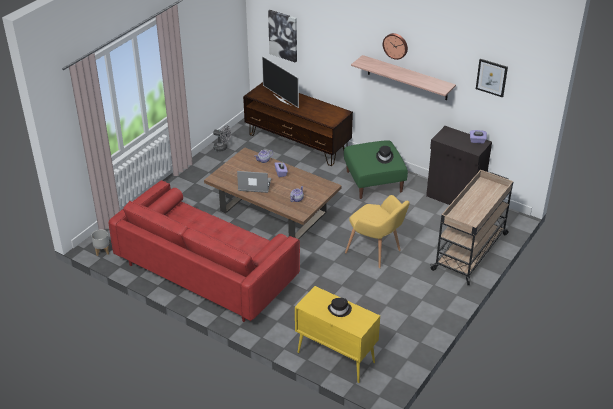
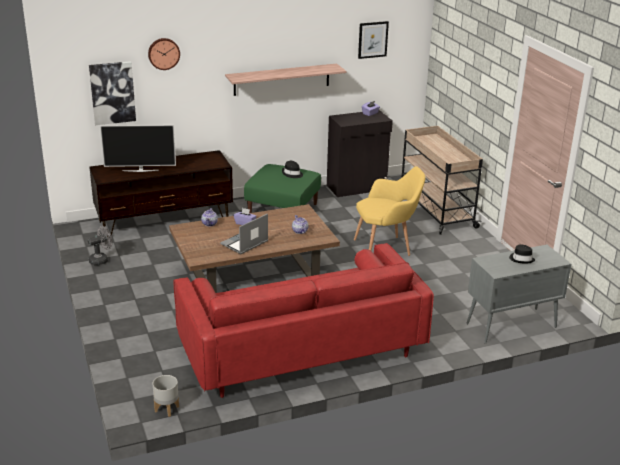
camera: 55 degrees left, 10 degrees down
(335, 357) = (510, 326): yellow cabinet -> grey cabinet
(395, 45) = (265, 46): wall clock -> wall clock (163, 53)

